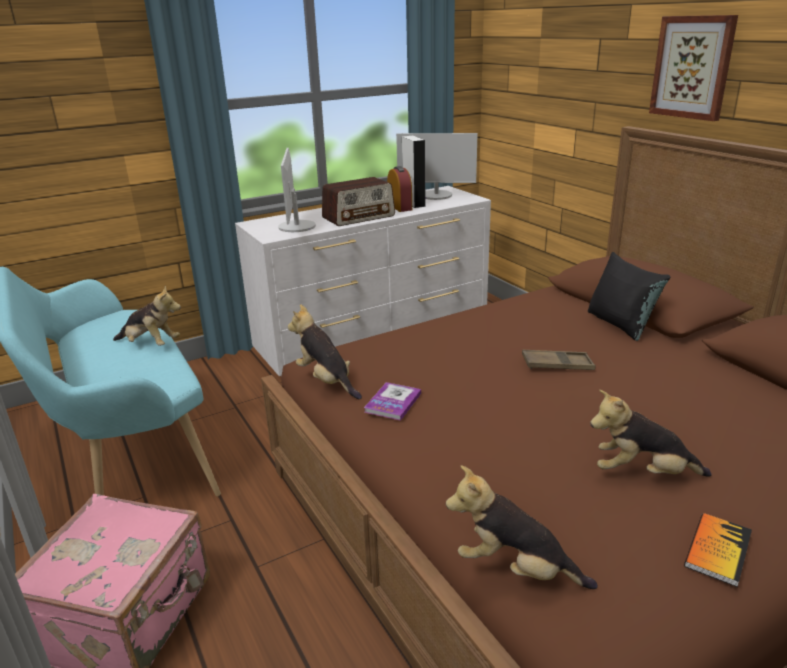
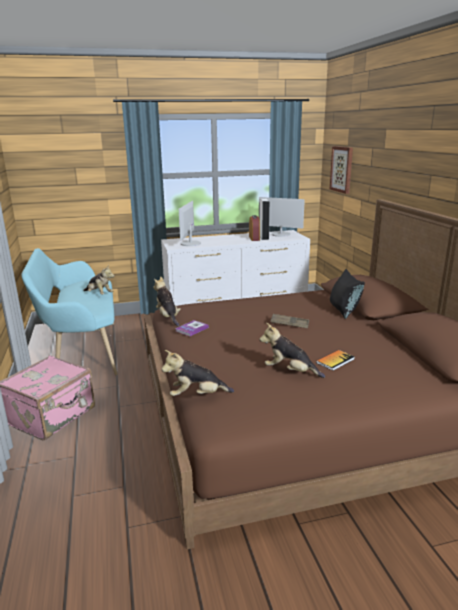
camera: 15 degrees right, 5 degrees down
(359, 217) = (227, 241): radio -> none
(515, 569) = (197, 395): plush toy -> plush toy turned 45 degrees counterclockwise
(692, 67) = (410, 166): picture -> picture (342, 169)
(717, 550) = (298, 404): book -> book (335, 361)

